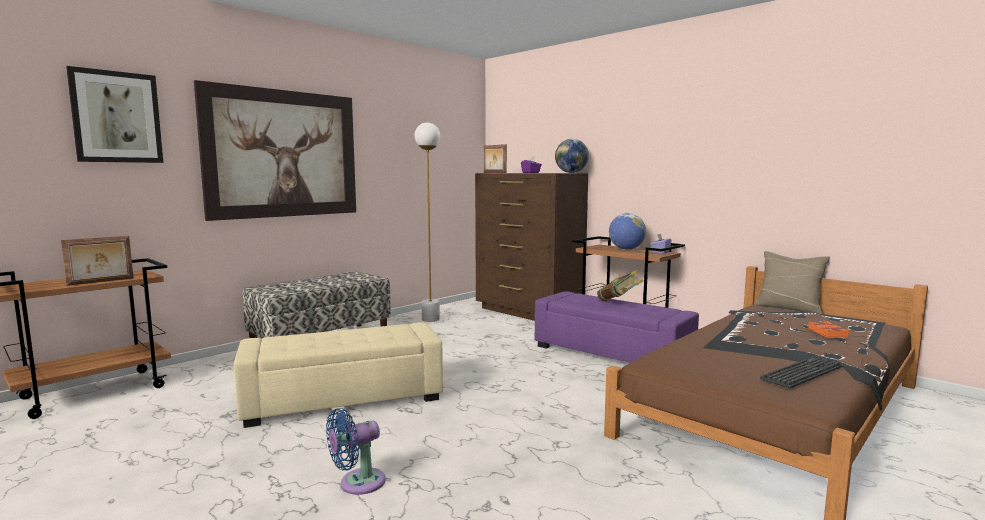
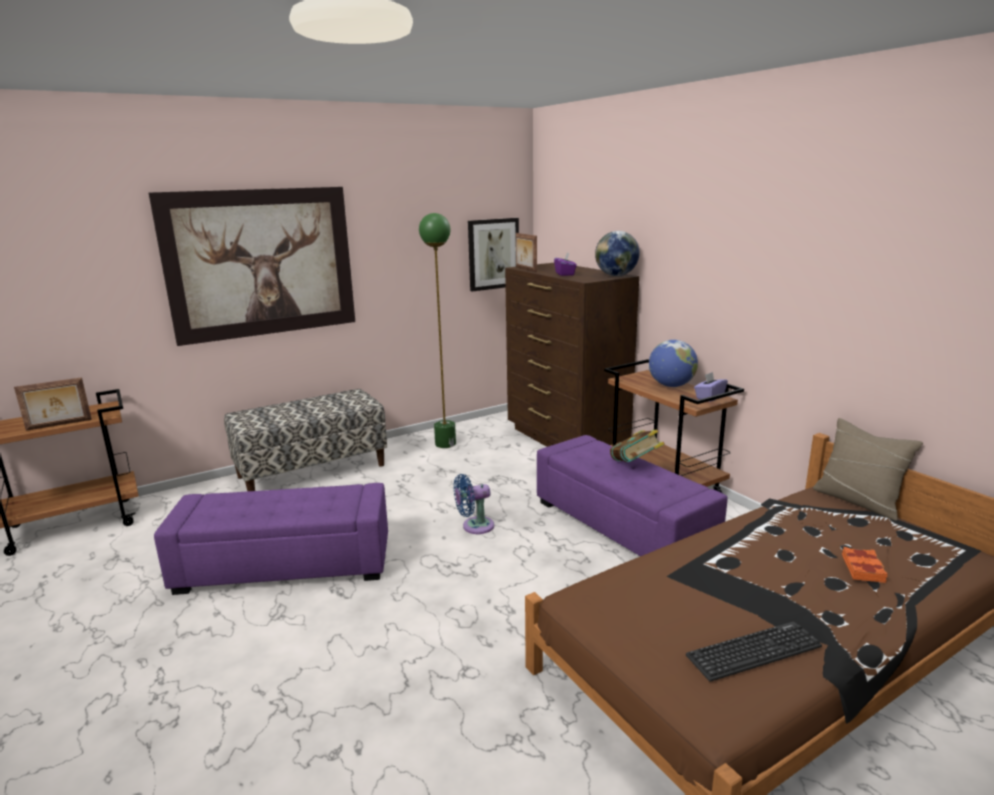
camera: 15 degrees right, 10 degrees up
(116, 117) = (68, 244): picture -> picture (493, 254)
(343, 399) = (285, 565): beige ottoman -> purple ottoman
(357, 483) = (231, 694): blue fan -> blue fan (474, 526)
(430, 319) = (445, 444): white floor lamp -> green floor lamp

